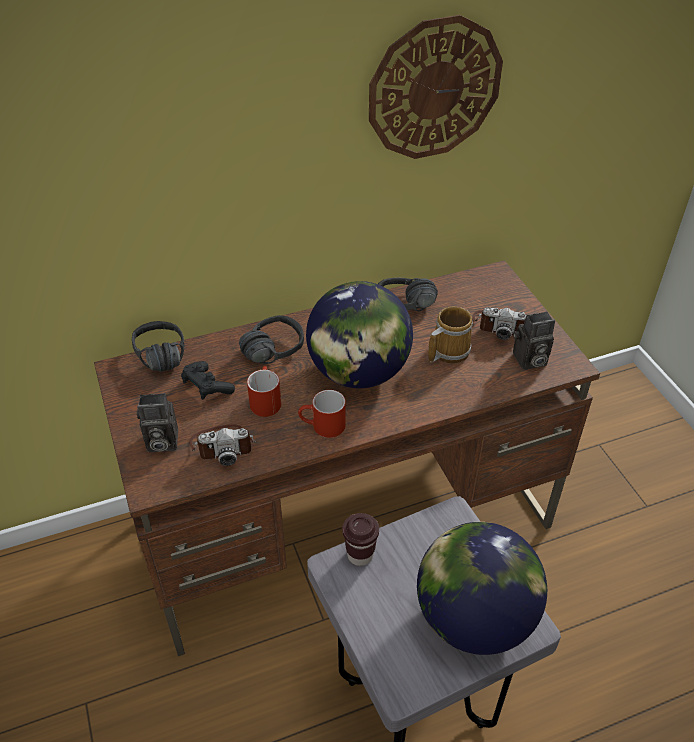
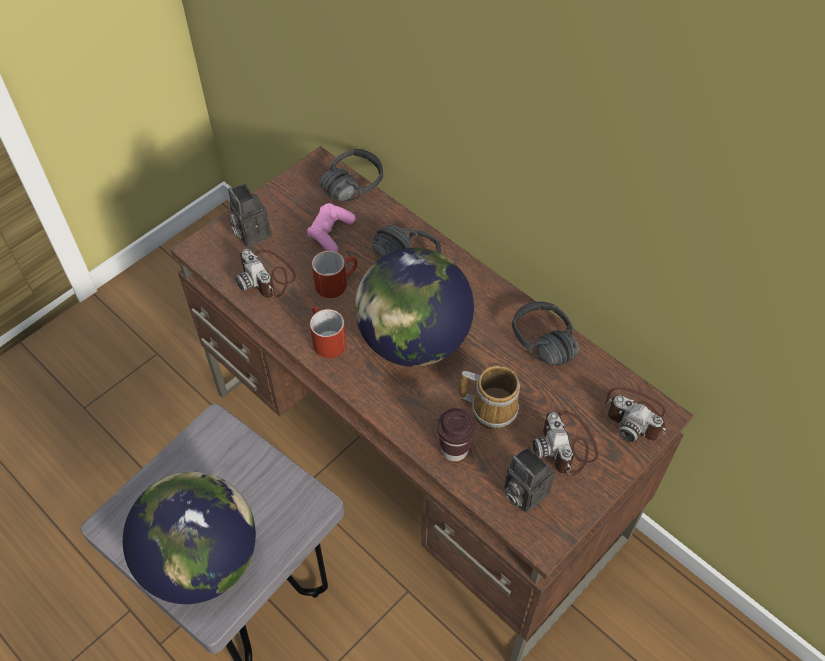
camera: 65 degrees right, 10 degrees up
(207, 387) = (330, 234): black game controller -> pink game controller
(360, 555) = (235, 442): brown cup -> brown cup (454, 449)
(434, 89) = (657, 163): wall clock -> none
(492, 284) = (636, 416): none -> camera

